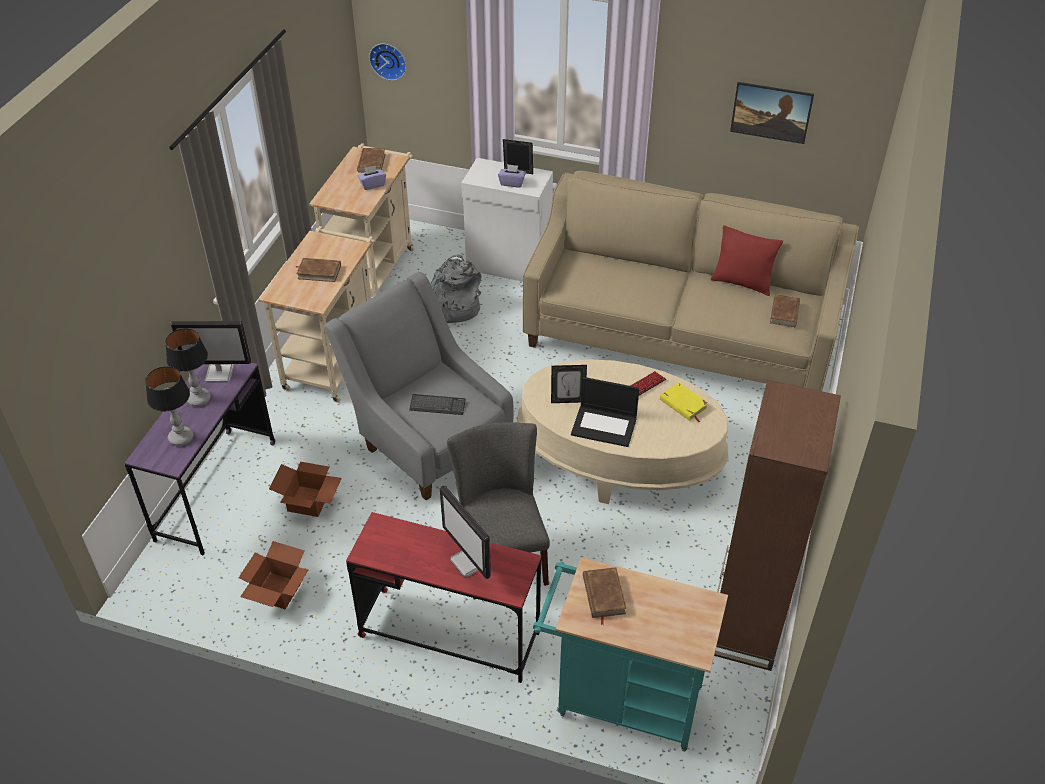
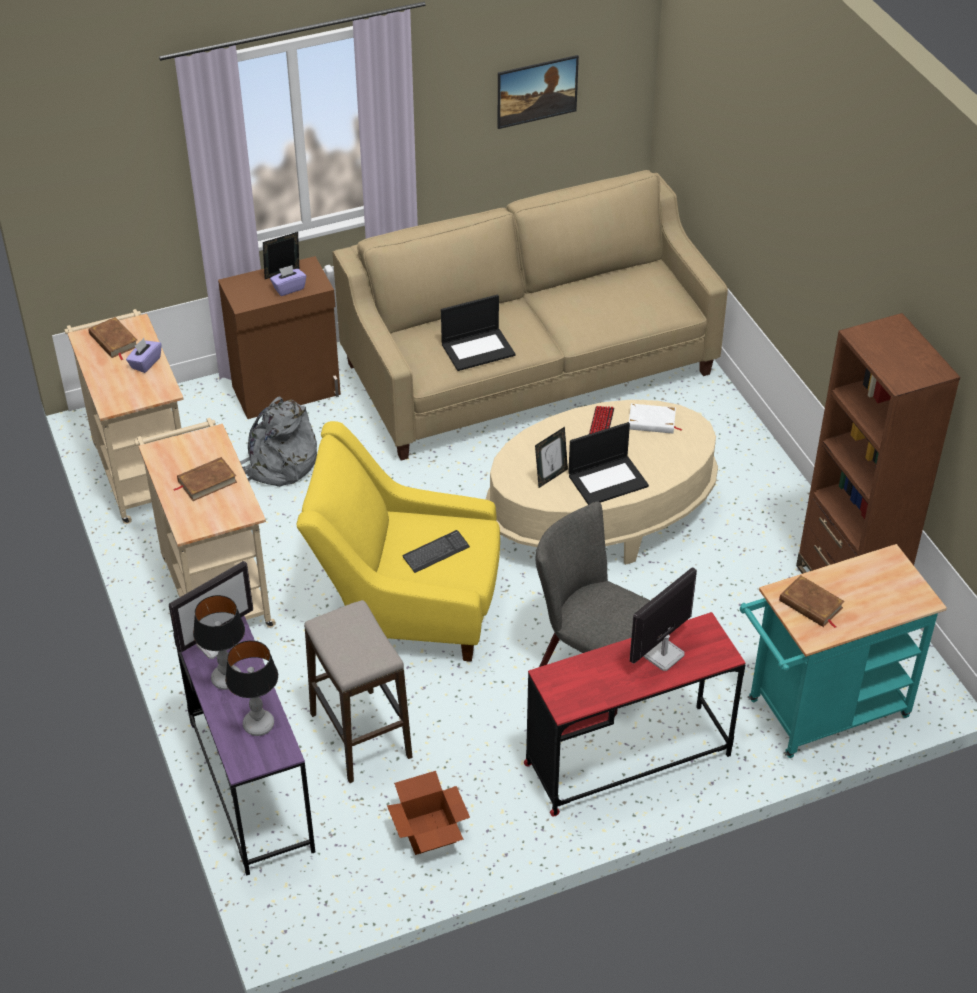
camera: 40 degrees left, 0 degrees up
(309, 502) = (361, 735): cardboard box -> stool
(389, 60) = (73, 208): wall clock -> none
(428, 440) = (408, 606): grey armchair -> yellow armchair
(470, 562) = (662, 655): monitor -> monitor turned 120 degrees clockwise
(509, 266) = (287, 391): white cabinet -> brown cabinet
(612, 289) = (478, 349): none -> laptop
(683, 404) = (652, 422): yellow book -> white book
(742, 283) = (586, 281): red pillow -> none
(784, 313) = (652, 290): brown book -> none

